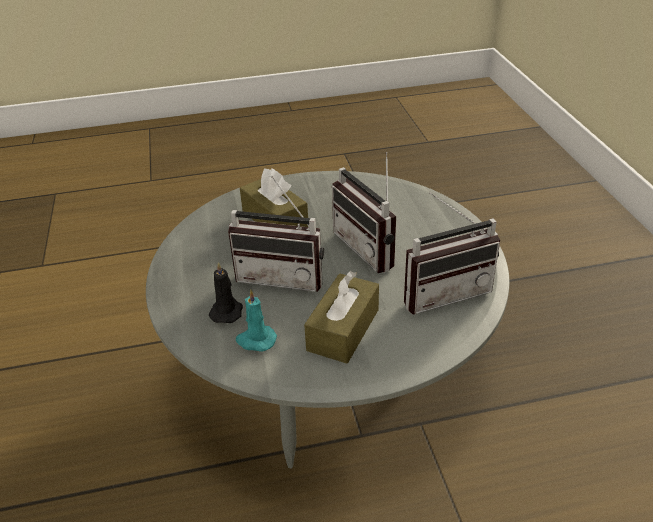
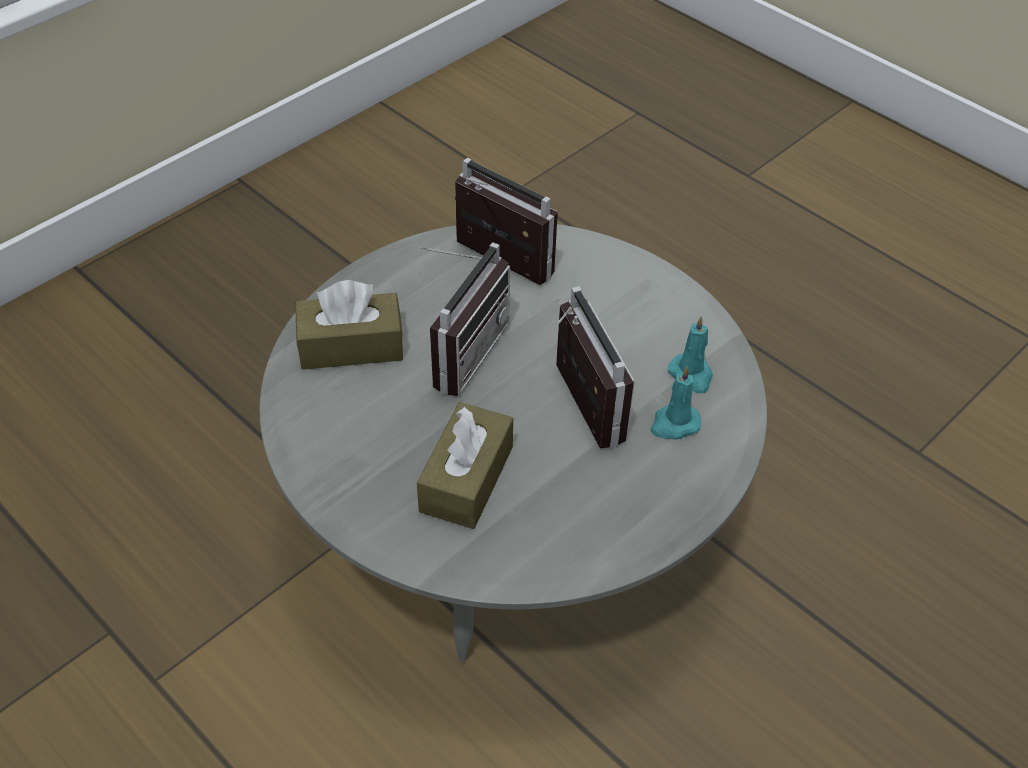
camera: 125 degrees left, 10 degrees up
(227, 311) = (674, 424): black candle -> turquoise candle
(343, 330) = (617, 316): brown tissue box -> brown tissue box (351, 346)

